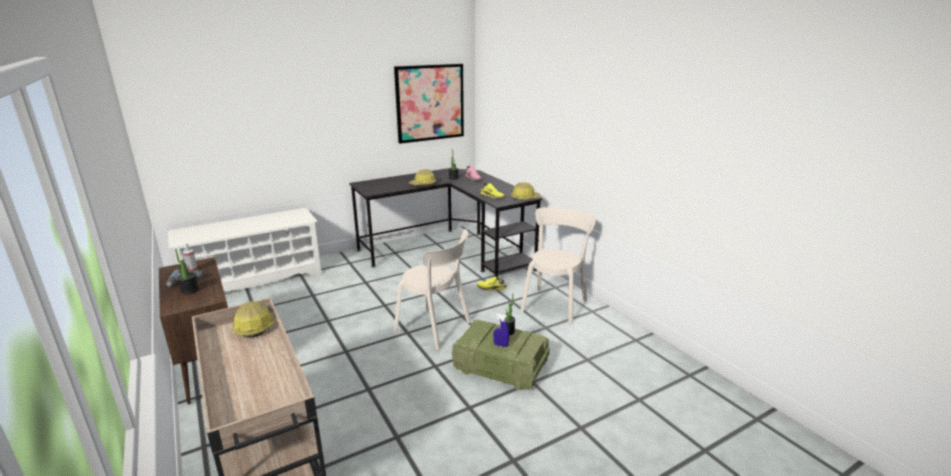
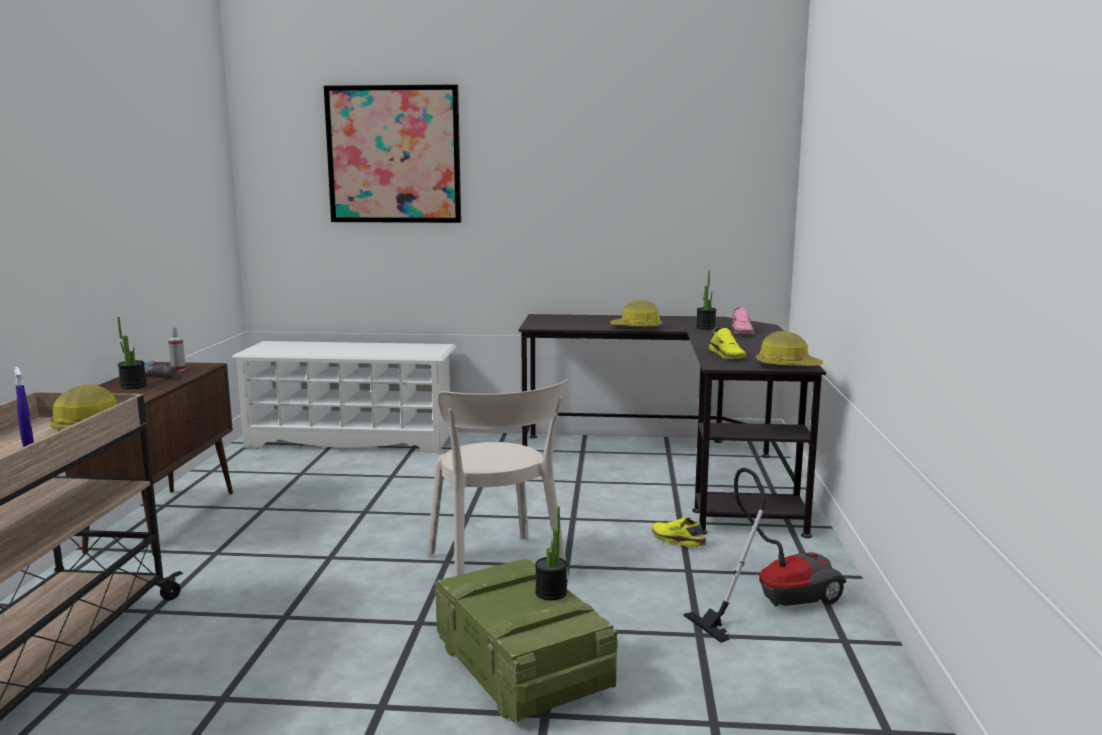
camera: 35 degrees right, 10 degrees down
(430, 103) = (697, 189): picture -> picture (394, 155)
(501, 345) = (505, 609): blue spray bottle -> blue spray bottle (27, 444)
(555, 304) = (774, 602): beige chair -> vacuum cleaner

